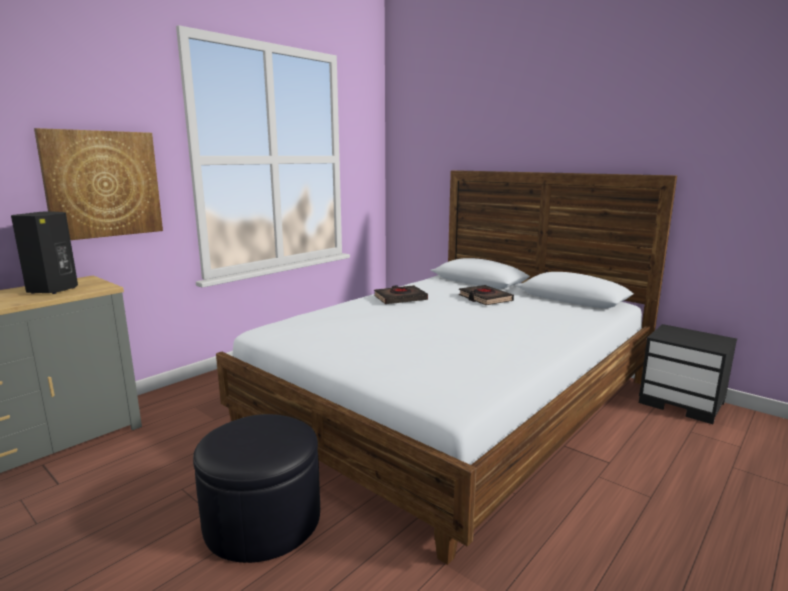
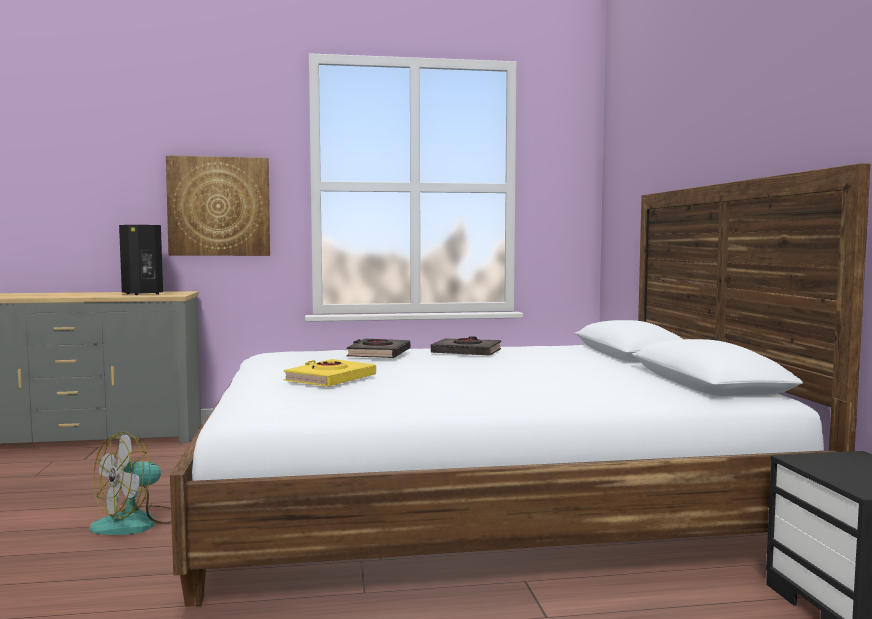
camera: 40 degrees right, 10 degrees down
(263, 520) = (138, 523): black ottoman -> fan
(403, 348) = (330, 379): none -> yellow book
(485, 298) = (570, 365): black book -> black book (378, 354)

